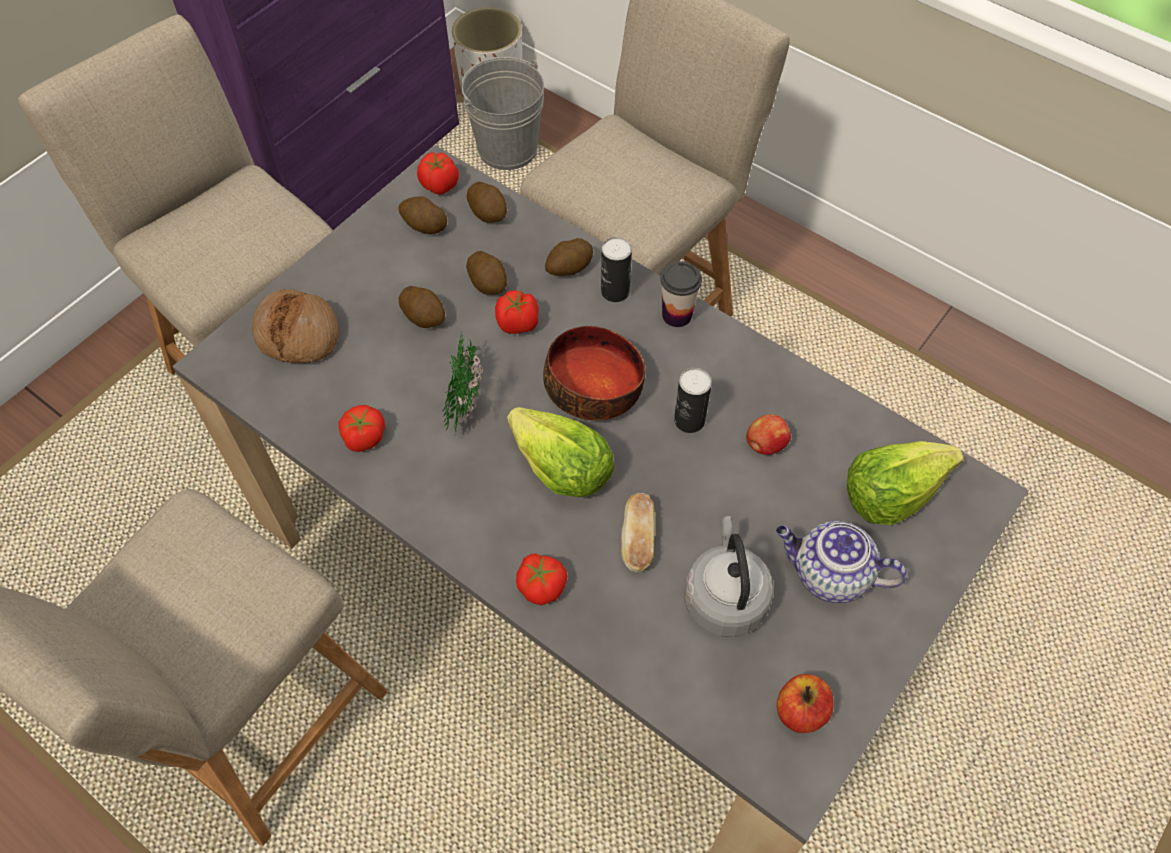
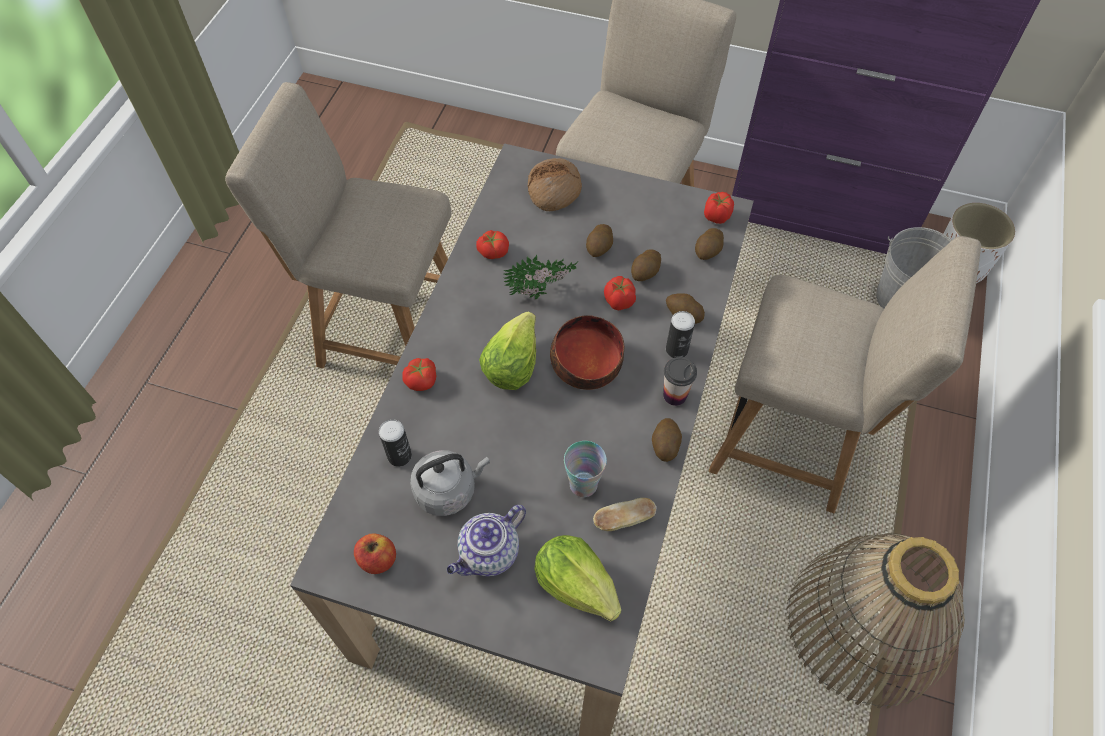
camera: 70 degrees right, 0 degrees up
(424, 225) = (676, 220): potato -> potato (665, 445)
(638, 540) = (474, 425): bread -> bread (624, 519)
(689, 420) = (584, 429): can -> can (399, 456)
(765, 445) = (583, 484): apple -> cup
(829, 575) = (489, 554): teapot -> teapot turned 135 degrees counterclockwise
(859, 340) = (866, 625): none -> basket

